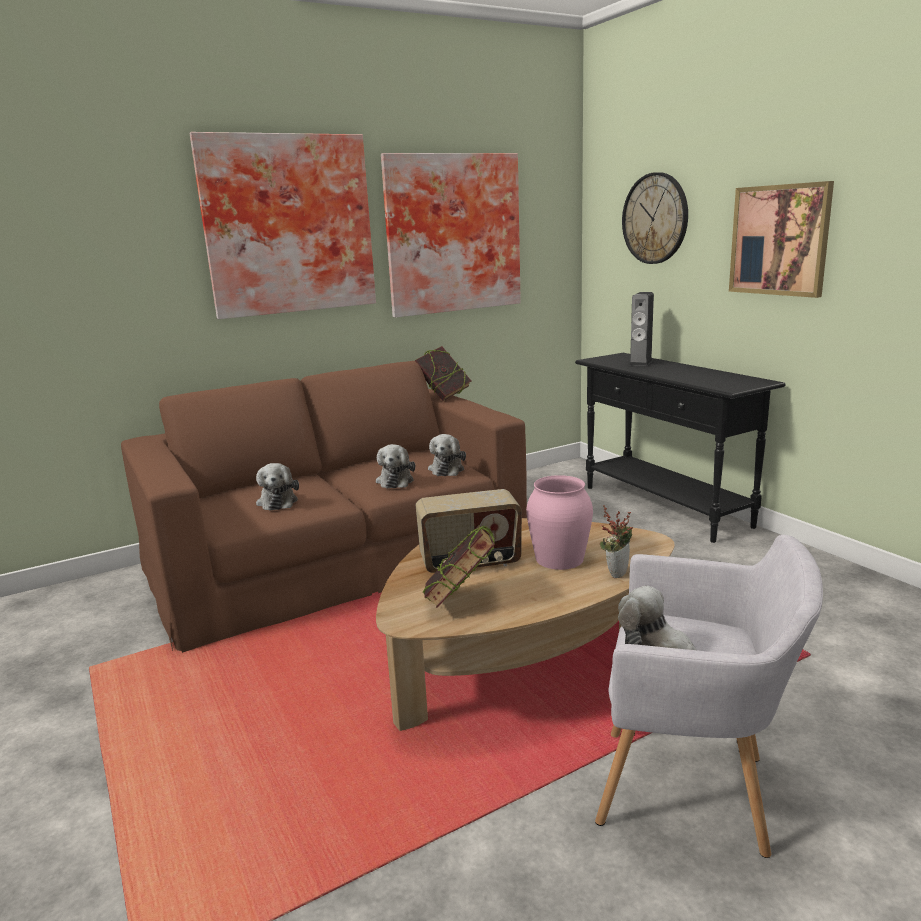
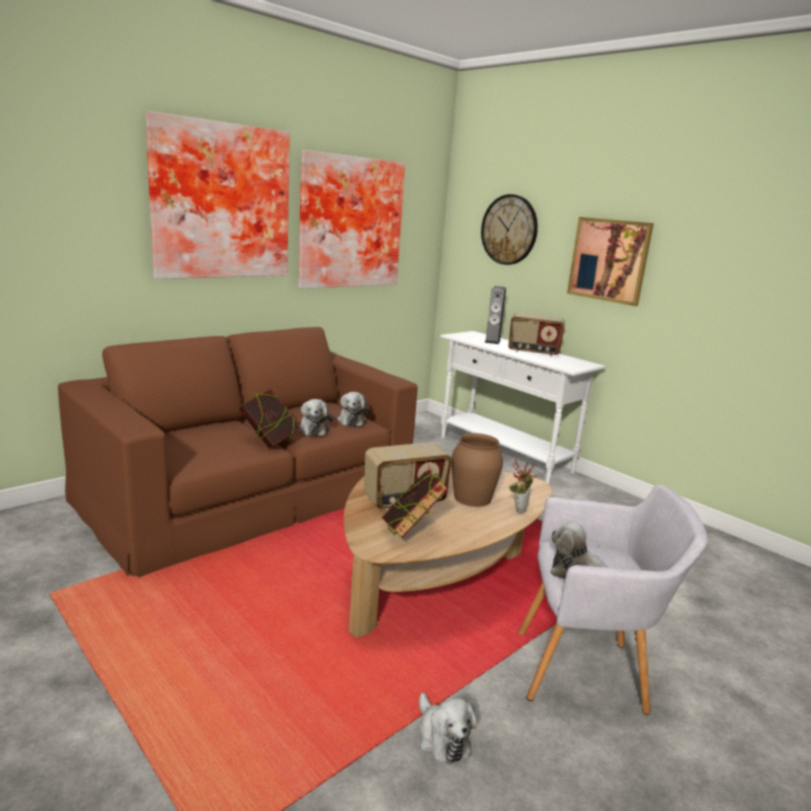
camera: 15 degrees left, 0 degrees up
(277, 501) = (217, 444): plush toy -> plush toy (442, 737)
(443, 397) = (339, 358): book -> book (269, 442)
(558, 559) = (472, 498): pink vase -> brown vase
(665, 506) = (504, 454): black console table -> white console table
(689, 372) = (533, 352): none -> radio

